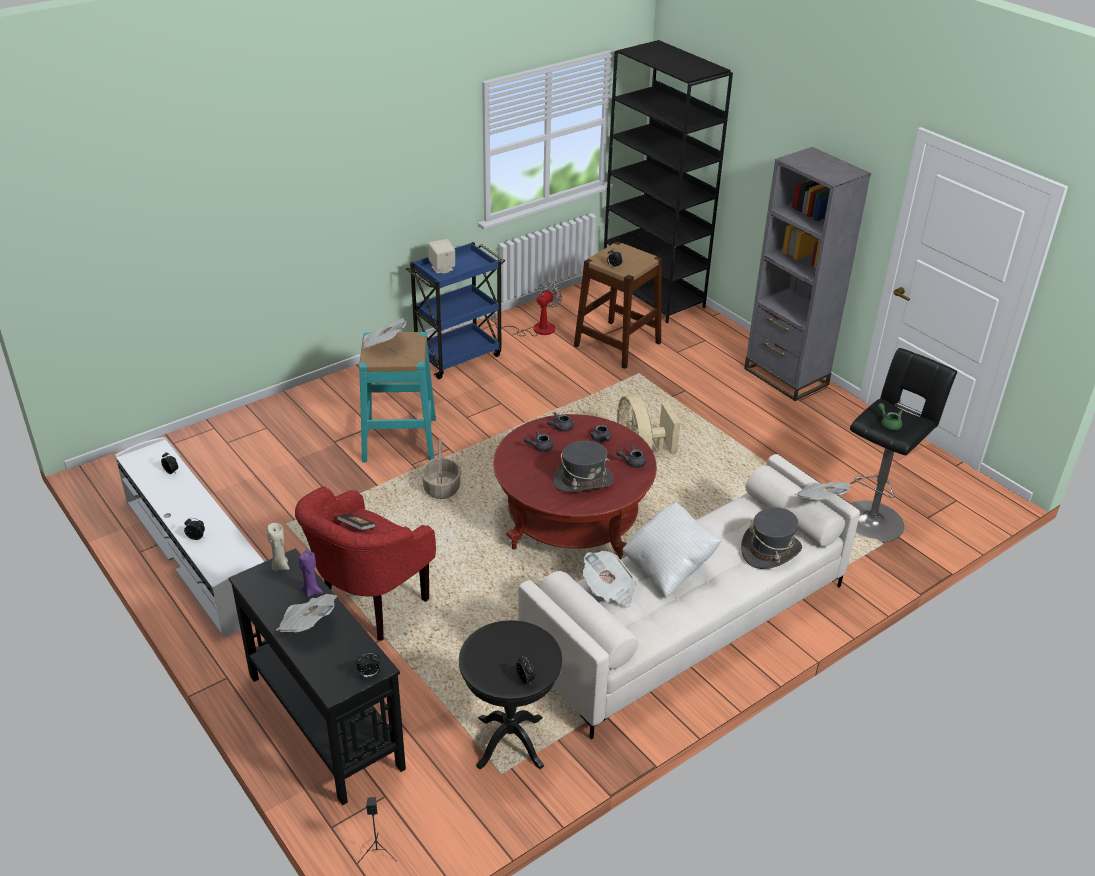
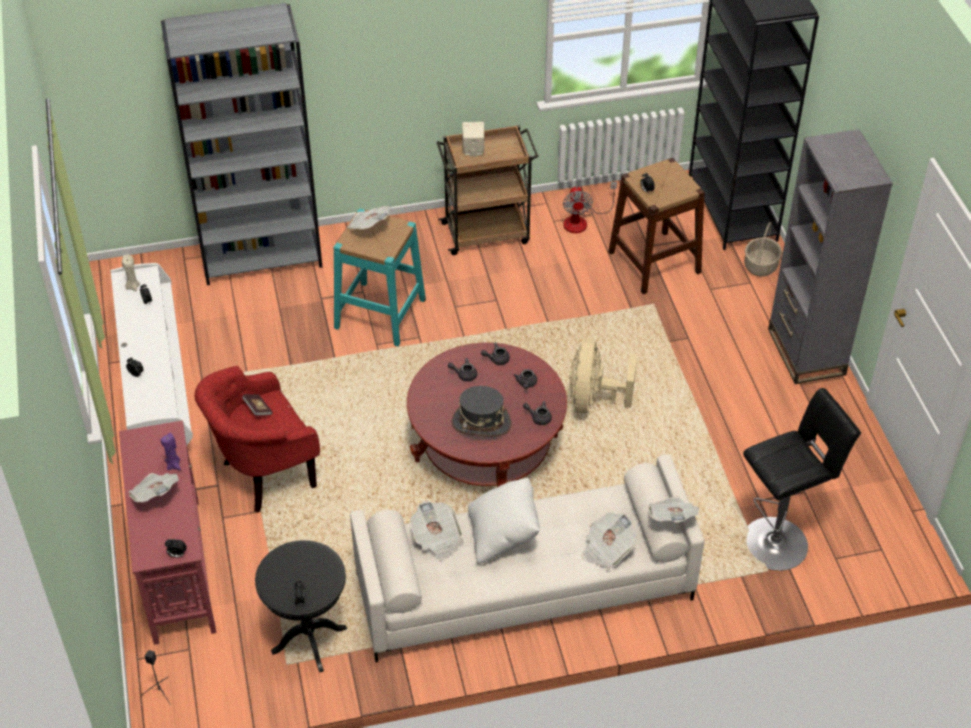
camera: 25 degrees right, 10 degrees up
(253, 422) = (262, 256): none -> grey bookcase
(280, 566) = (162, 433): beige candle -> beige candle (132, 286)
(324, 719) = (177, 567): black console table -> red console table
(441, 488) = (388, 378): basket -> basket (760, 265)
(458, 356) = (487, 232): blue cart -> brown cart
(535, 329) = (581, 221): fan -> fan turned 120 degrees clockwise
(770, 550) = (607, 549): grey hat -> newspaper
(889, 423) = (780, 462): green teapot -> none

